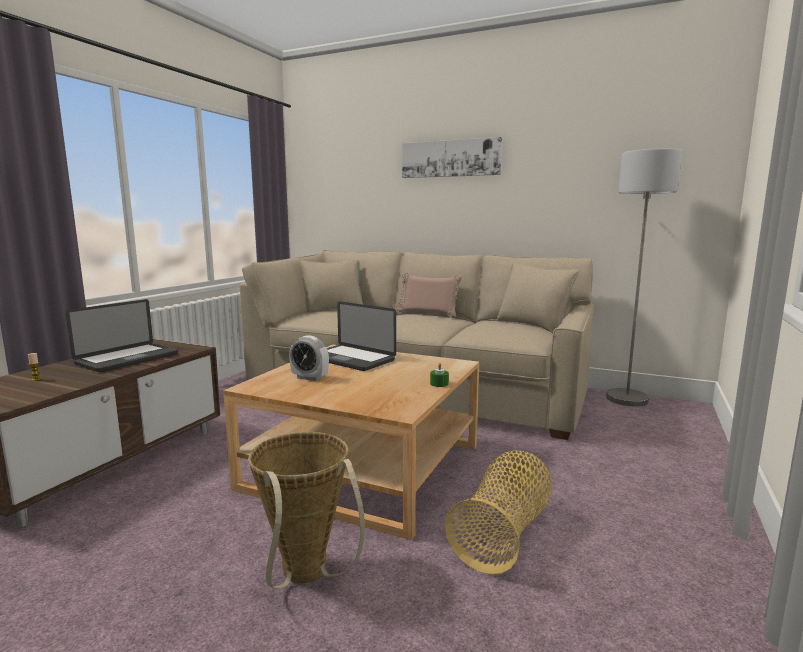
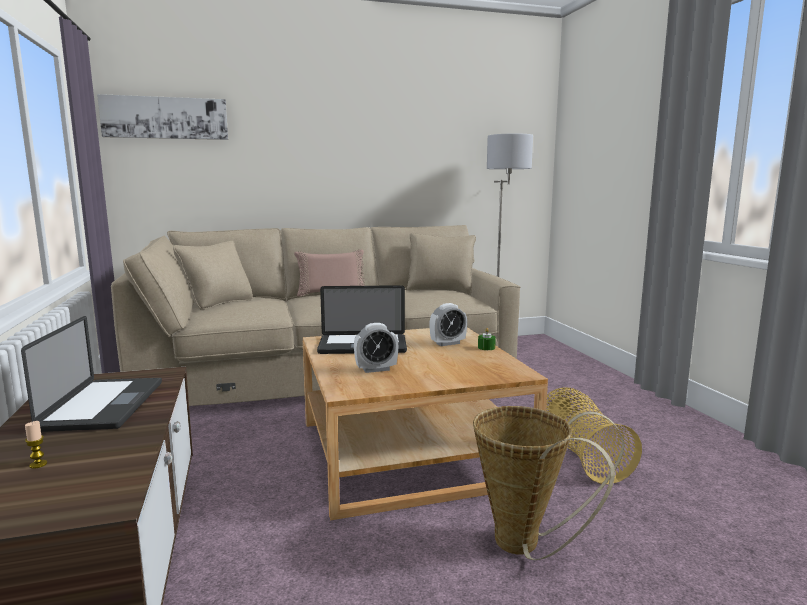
camera: 40 degrees left, 0 degrees up
(417, 372) = (448, 343): none -> alarm clock
(450, 158) = (318, 127): picture -> picture (165, 118)

